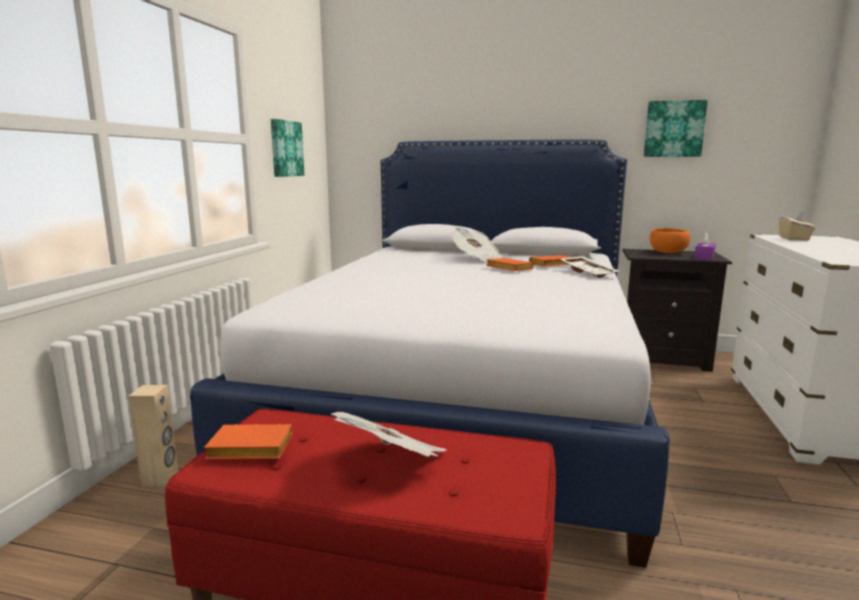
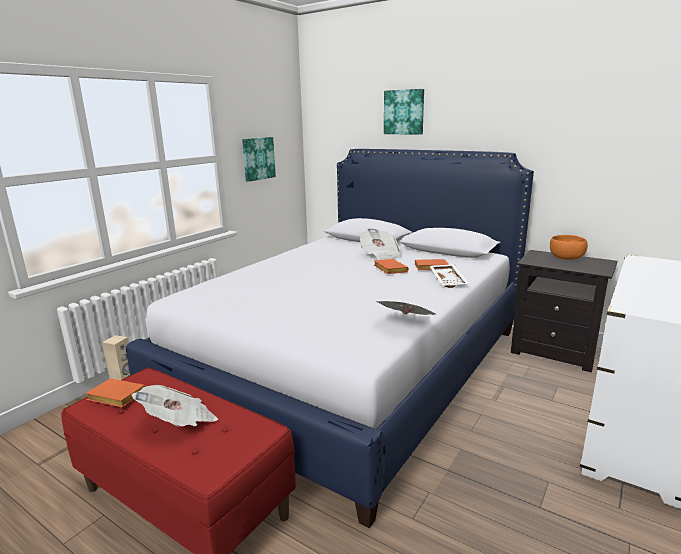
camera: 20 degrees right, 5 degrees up
(610, 307) = (406, 324): none -> newspaper
(674, 129) = (583, 143): picture -> picture (404, 112)
(704, 257) = (592, 268): purple tissue box -> none
(794, 239) = (656, 266): beige tissue box -> none

